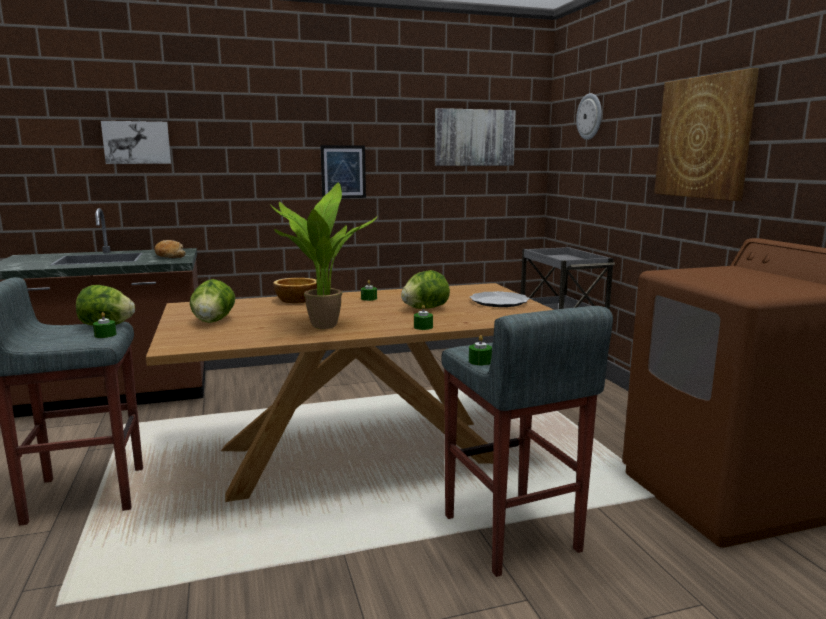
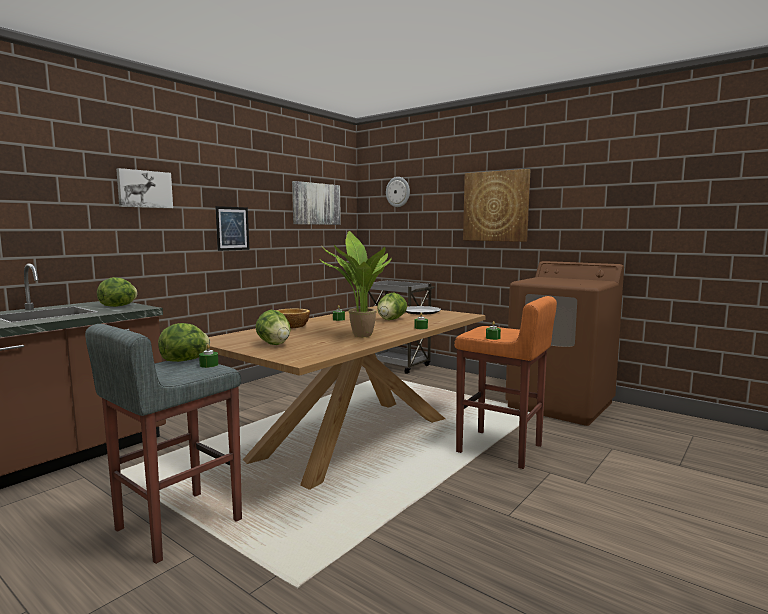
camera: 35 degrees left, 5 degrees down
(137, 142) = (55, 198): picture -> picture (144, 189)
(169, 256) = (119, 306): bread -> lettuce
(510, 534) = (500, 449): grey stool -> orange stool

